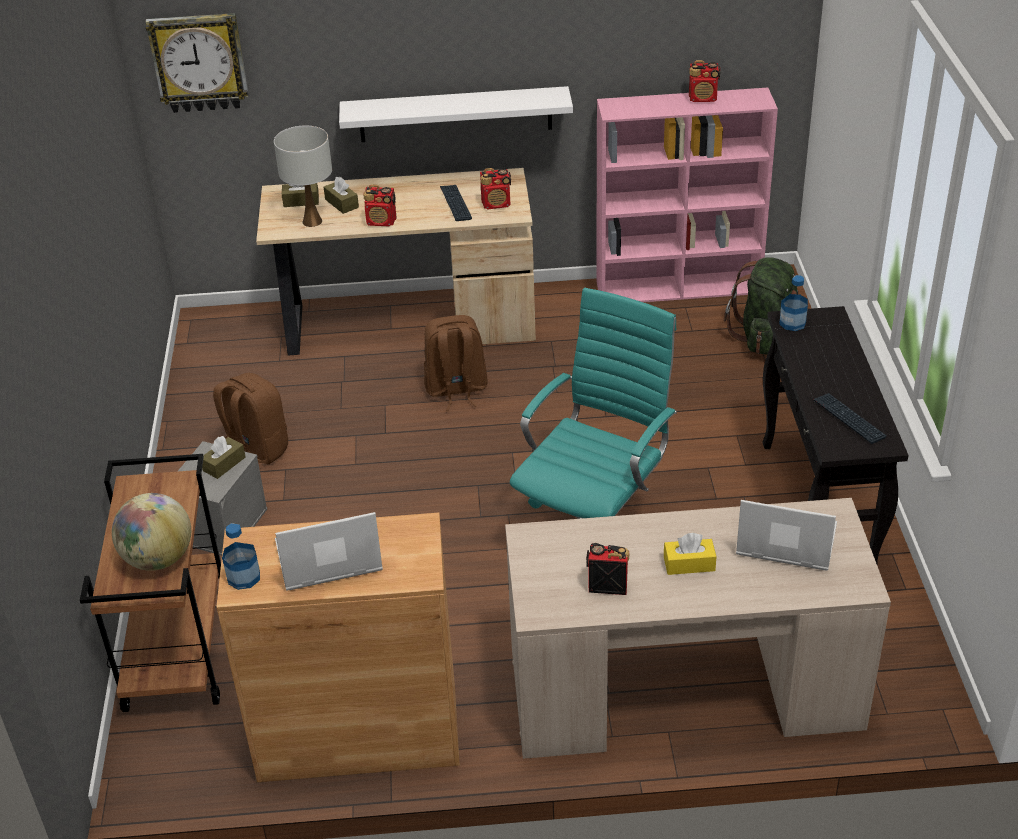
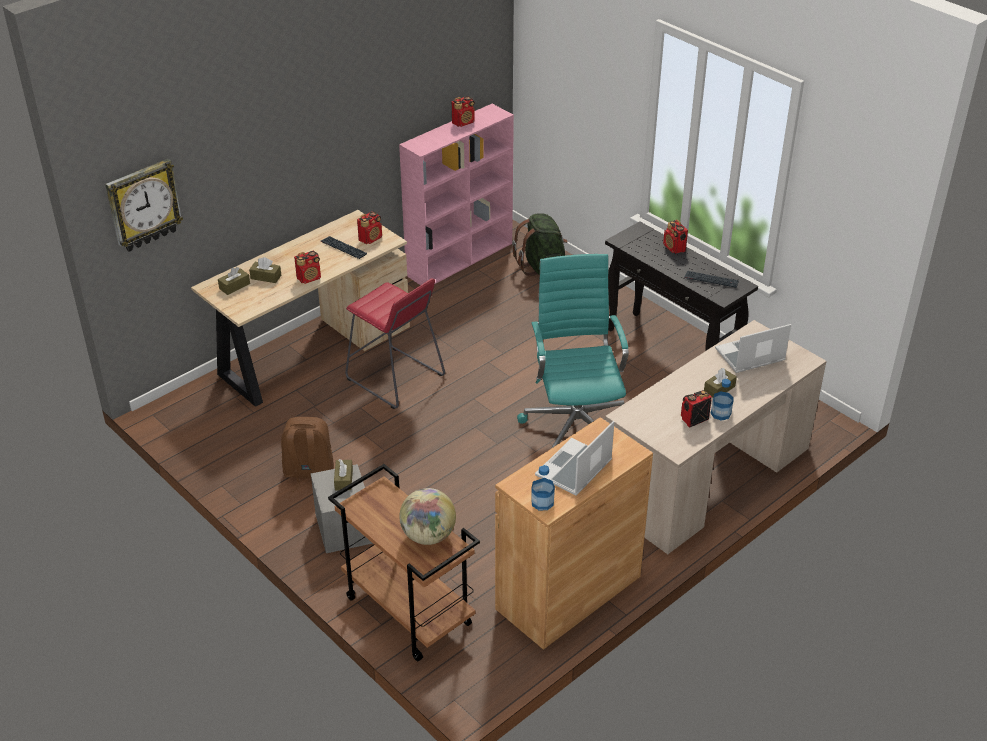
camera: 40 degrees left, 0 degrees up
(312, 221) = (261, 296): white table lamp -> none
(455, 114) = (313, 185): white shelf -> none
(456, 389) = (395, 378): brown backpack -> red stool
(689, 564) = (719, 389): yellow tissue box -> brown tissue box
(792, 323) = (625, 241): bottle -> bottle (720, 413)
(848, 358) = (674, 248): none -> radio

